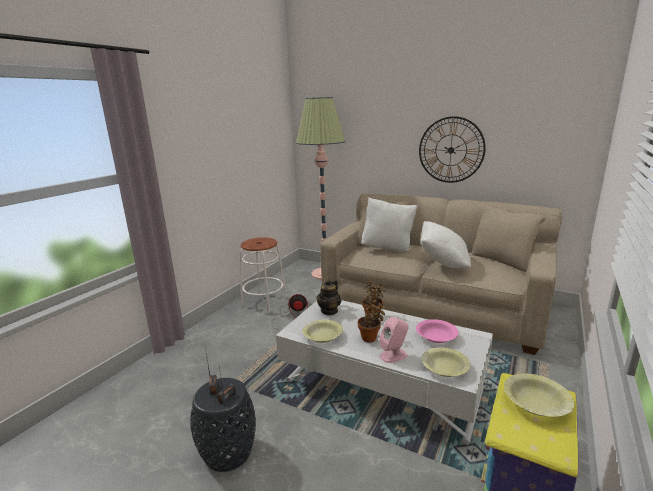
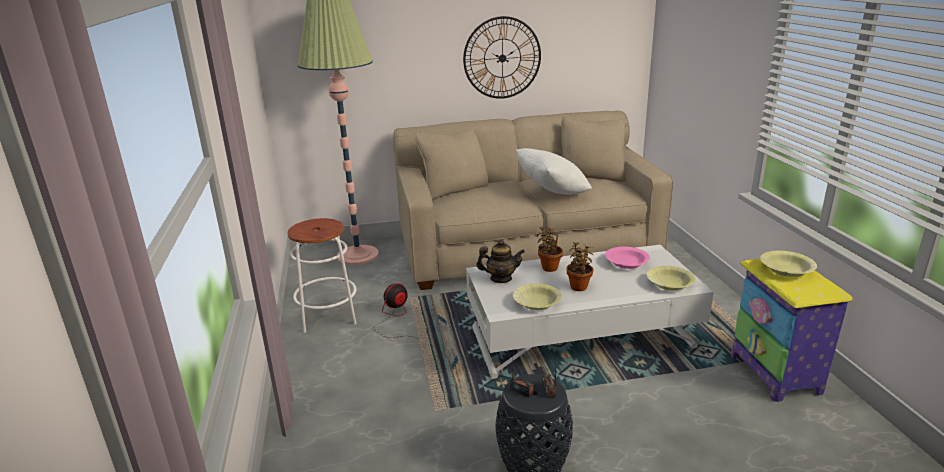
camera: 40 degrees left, 5 degrees up
(329, 311) = (501, 278): teapot -> teapot turned 75 degrees counterclockwise
(388, 249) = (475, 193): white pillow -> none
(394, 355) = (620, 291): pink speaker -> none

